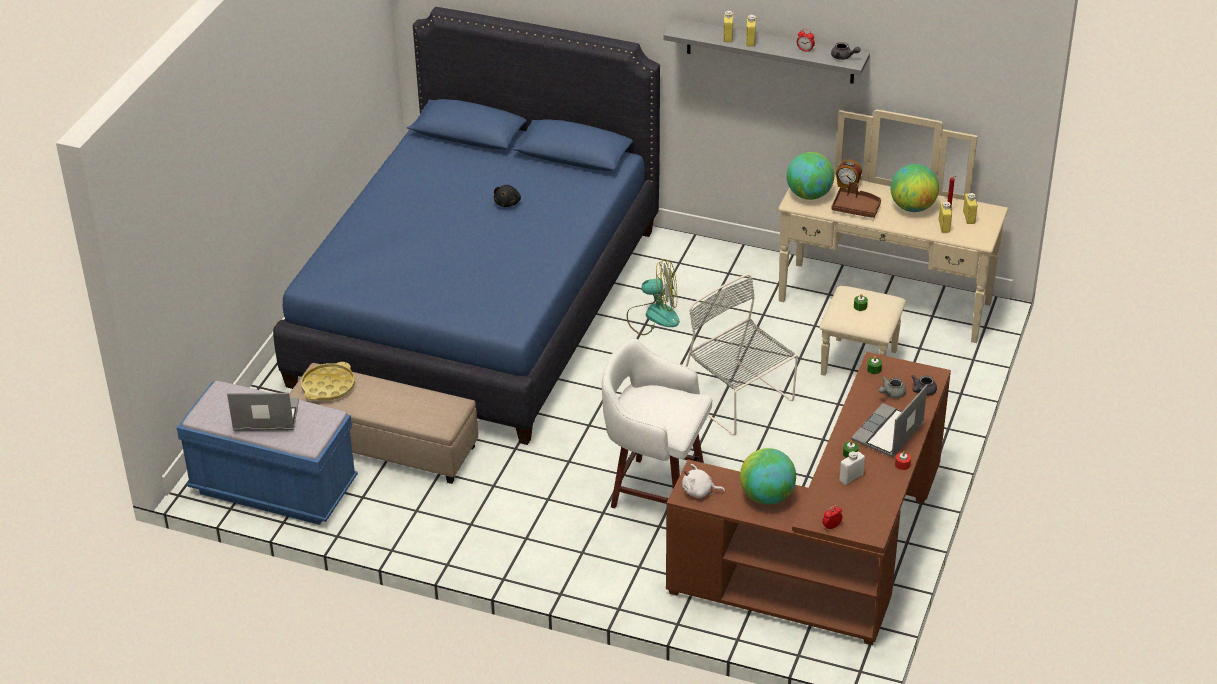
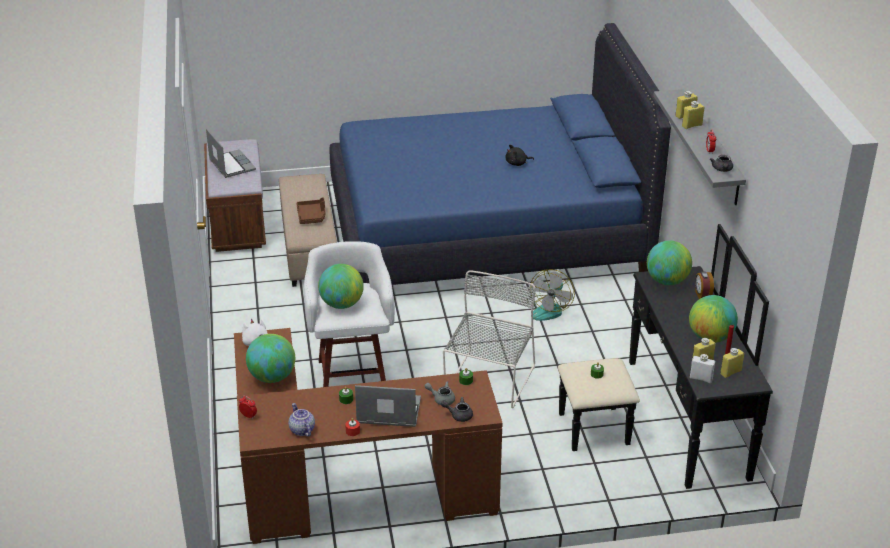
camera: 60 degrees right, 5 degrees down
(273, 488) = (237, 224): blue bench -> brown bench
(328, 386) = (302, 186): yellow tray -> none
(653, 316) = (549, 309): fan -> fan turned 45 degrees clockwise
(662, 414) = (341, 304): none -> globe
(851, 477) = (316, 408): white bottle -> white bottle (701, 378)
(856, 208) = (675, 309): brown tray -> brown tray (312, 216)
(878, 497) = (301, 430): none -> teapot
(879, 316) = (666, 421): beige dresser -> black dresser

